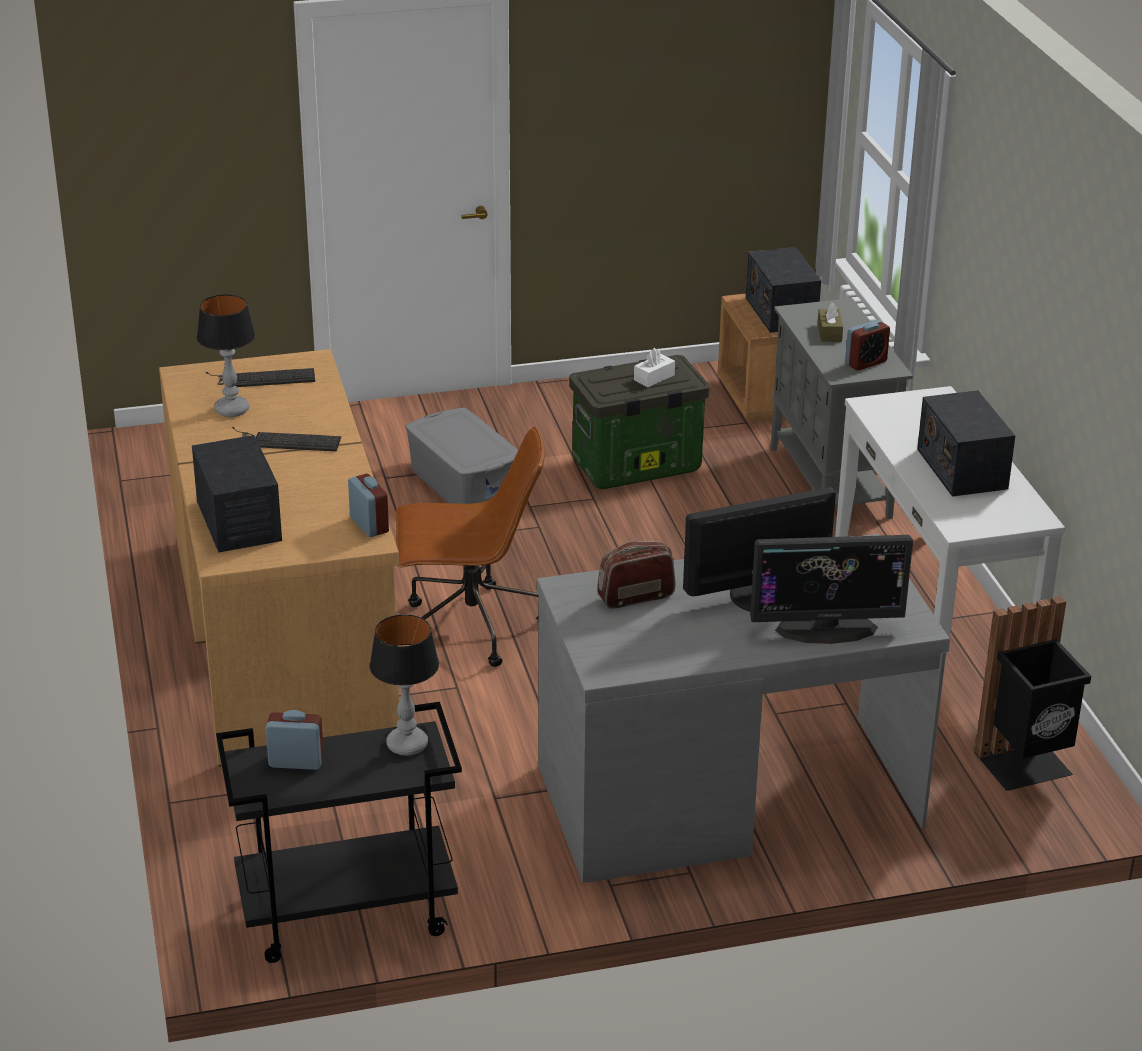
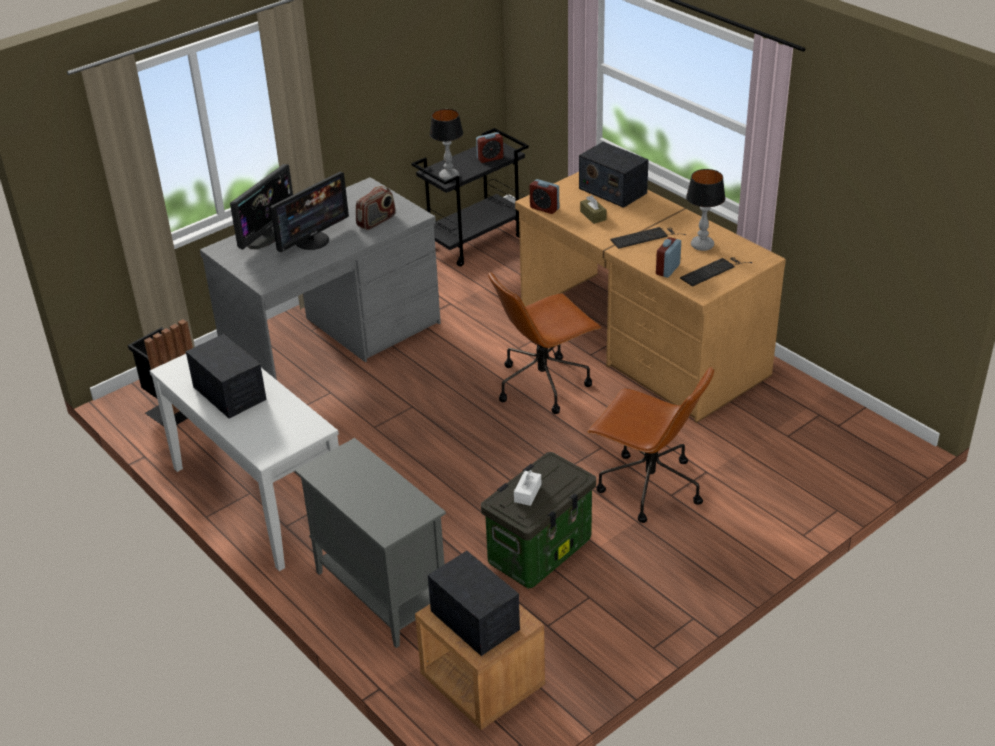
camera: 155 degrees right, 5 degrees up
(464, 484) = (648, 486): grey storage box -> brown office chair
(826, 628) = (267, 235): monitor -> monitor turned 150 degrees clockwise
(829, 332) = (382, 494): brown tissue box -> brown tissue box (593, 215)
(865, 363) = (337, 469): alarm clock -> alarm clock (667, 269)

